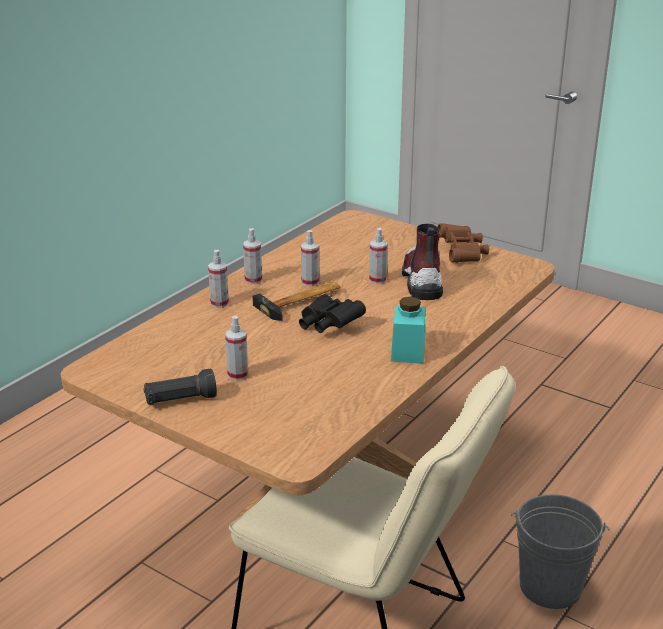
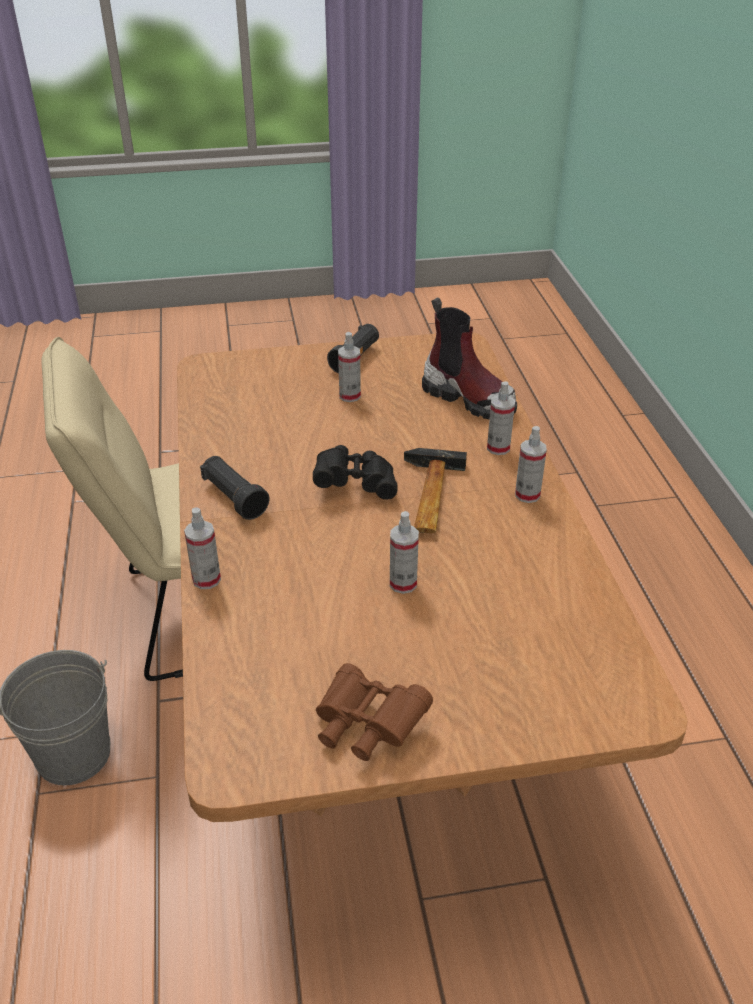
camera: 135 degrees right, 10 degrees up
(310, 282) = (468, 529): spray bottle -> spray bottle (206, 579)
(408, 352) = (234, 498): turquoise jar -> black flashlight
(421, 281) = (349, 617): boot -> boot (469, 398)

